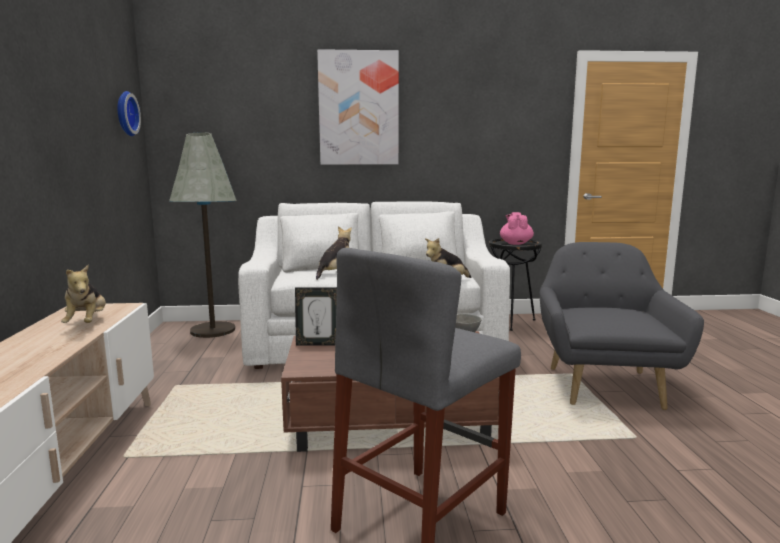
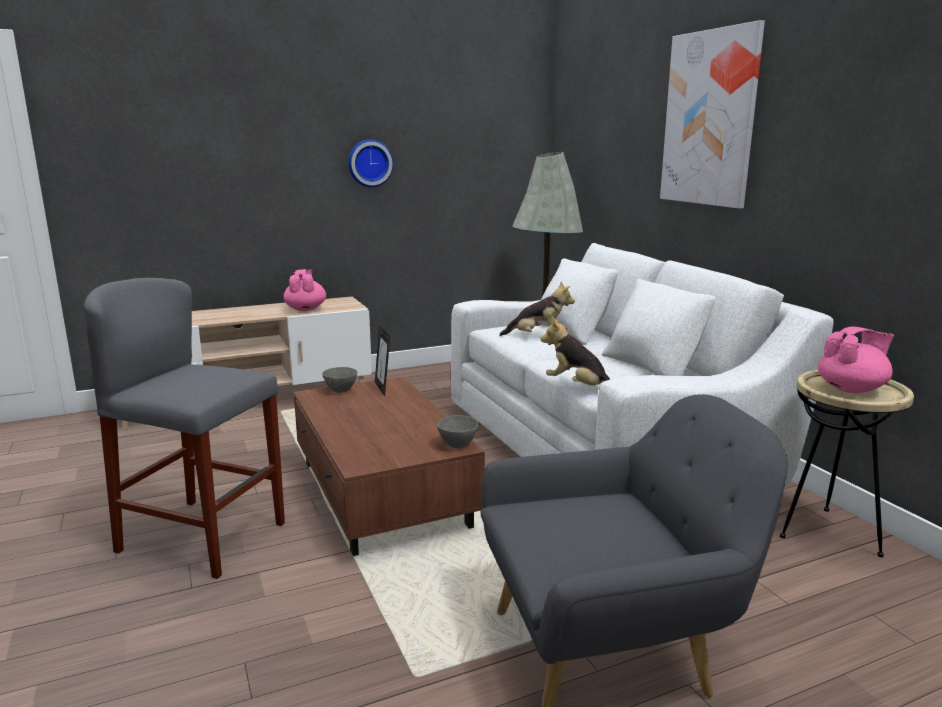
camera: 70 degrees right, 5 degrees up
(87, 323) = (305, 309): plush toy -> pink teapot
(125, 113) = (503, 133): wall clock -> wall clock (369, 163)
(305, 358) = (341, 391): none -> grey bowl
(511, 322) = (829, 533): black side table -> beige side table

